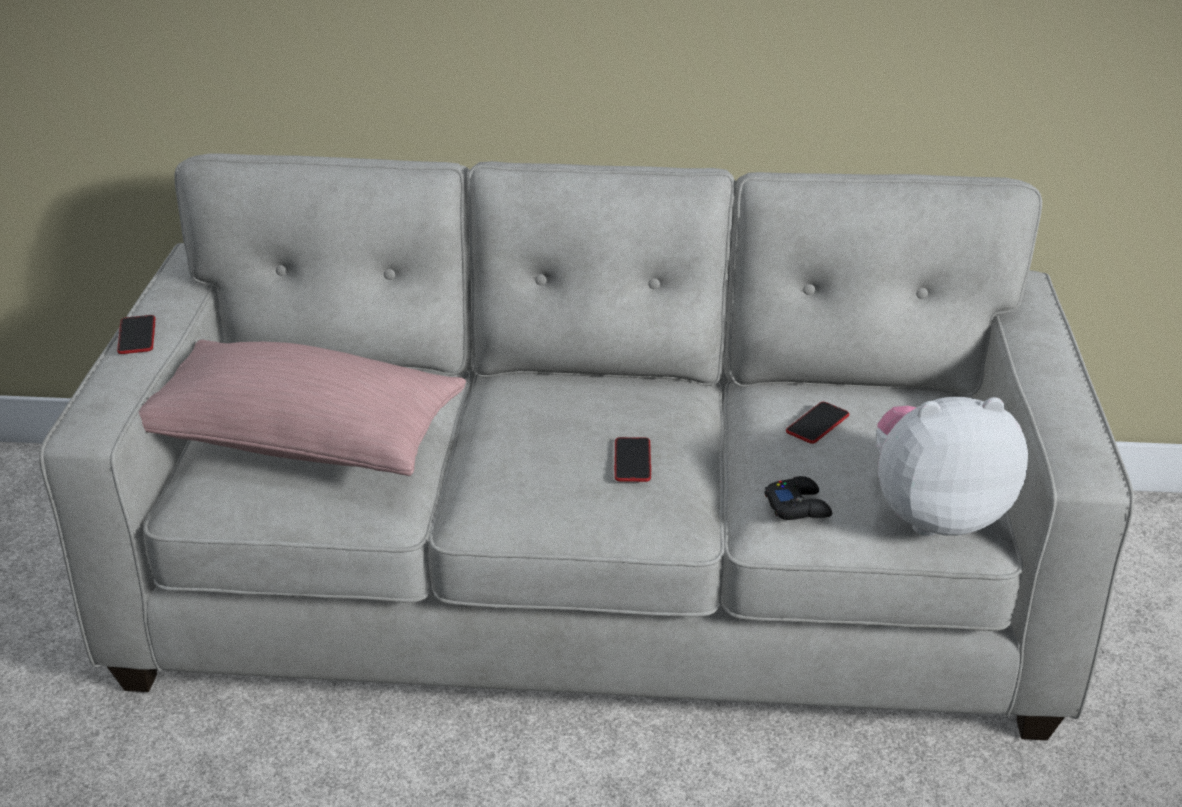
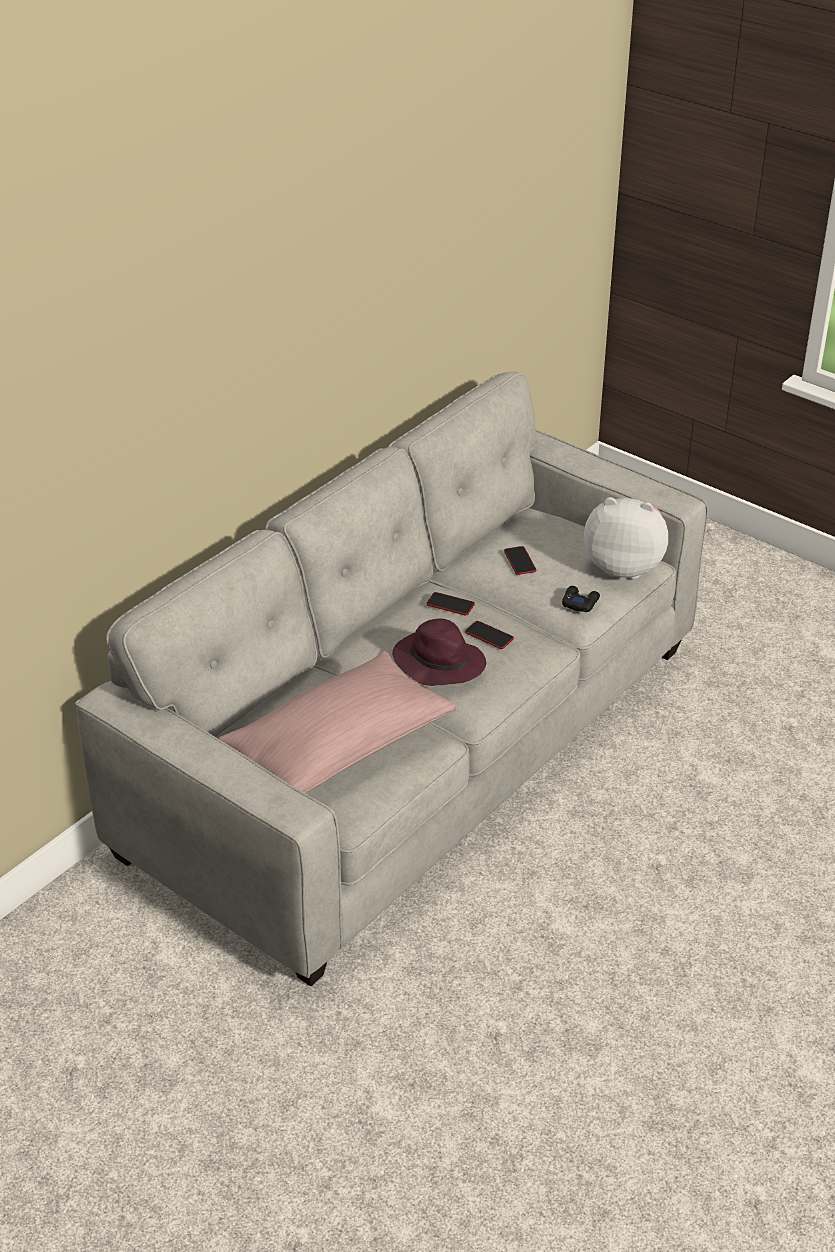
camera: 55 degrees left, 5 degrees up
(137, 336) = (201, 758): phone -> phone (450, 604)
(533, 444) = (438, 662): none -> purple hat
(935, 514) = (624, 566): plush toy -> plush toy turned 75 degrees clockwise

